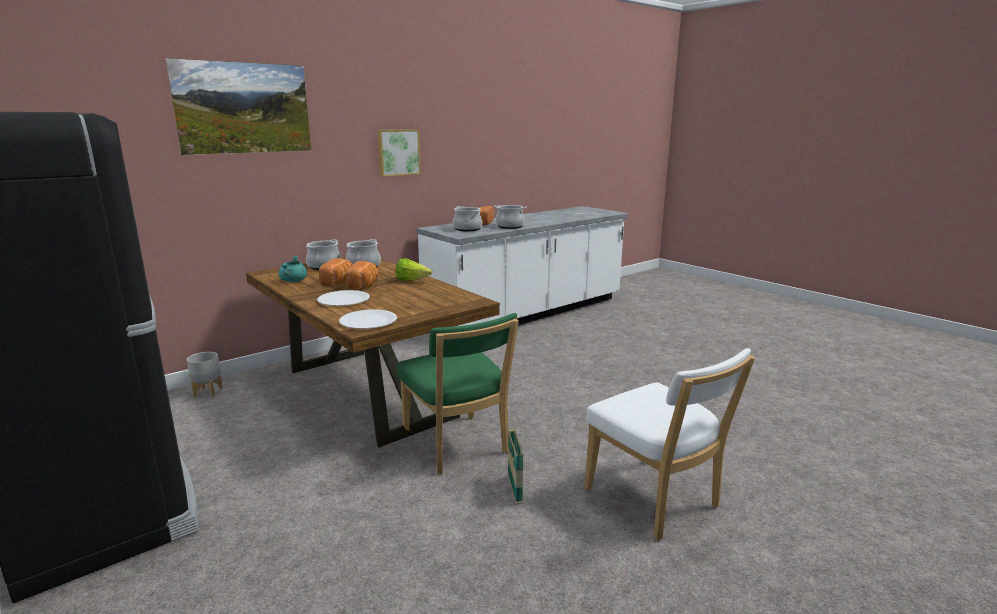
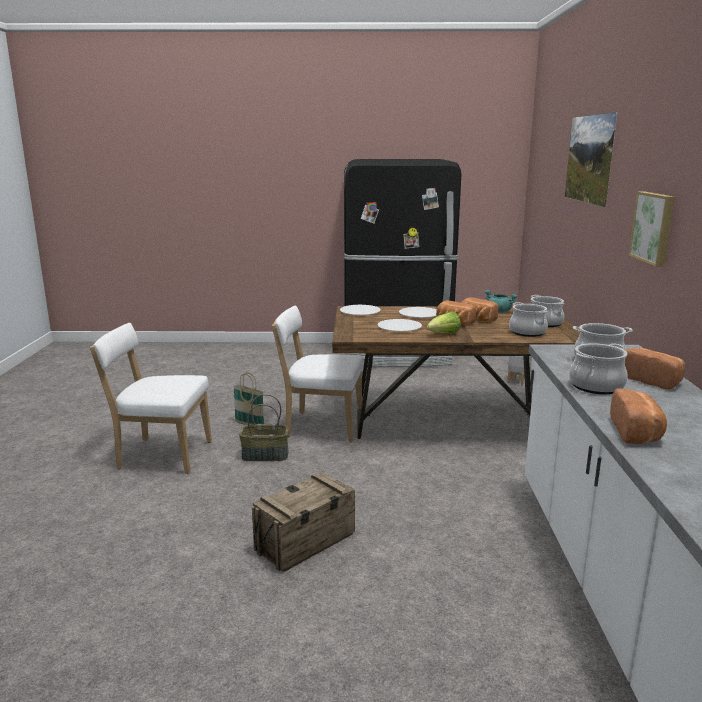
camera: 130 degrees right, 0 degrees up
(409, 295) = (399, 327): none -> white plate
(458, 446) = (320, 426): green chair -> white chair
(552, 221) = (637, 433): none -> bread
(558, 444) = (264, 456): none -> basket
(618, 379) = (306, 542): none -> crate

